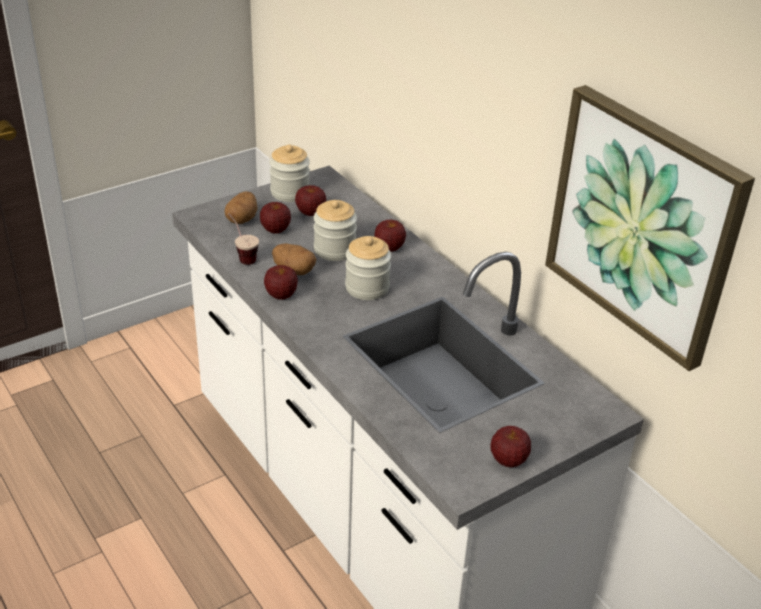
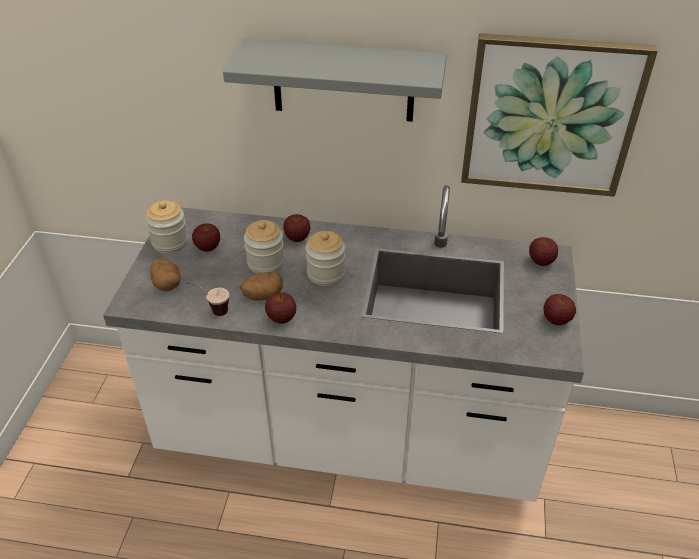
camera: 45 degrees left, 5 degrees up
(275, 230) = (203, 276): apple -> apple (541, 262)
(471, 92) = (343, 81): none -> grey shelf

